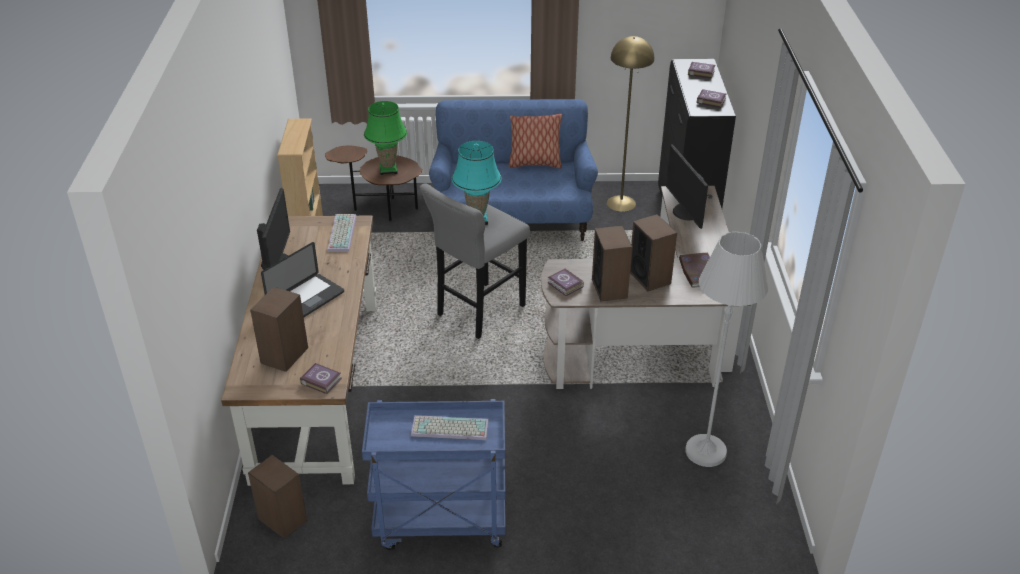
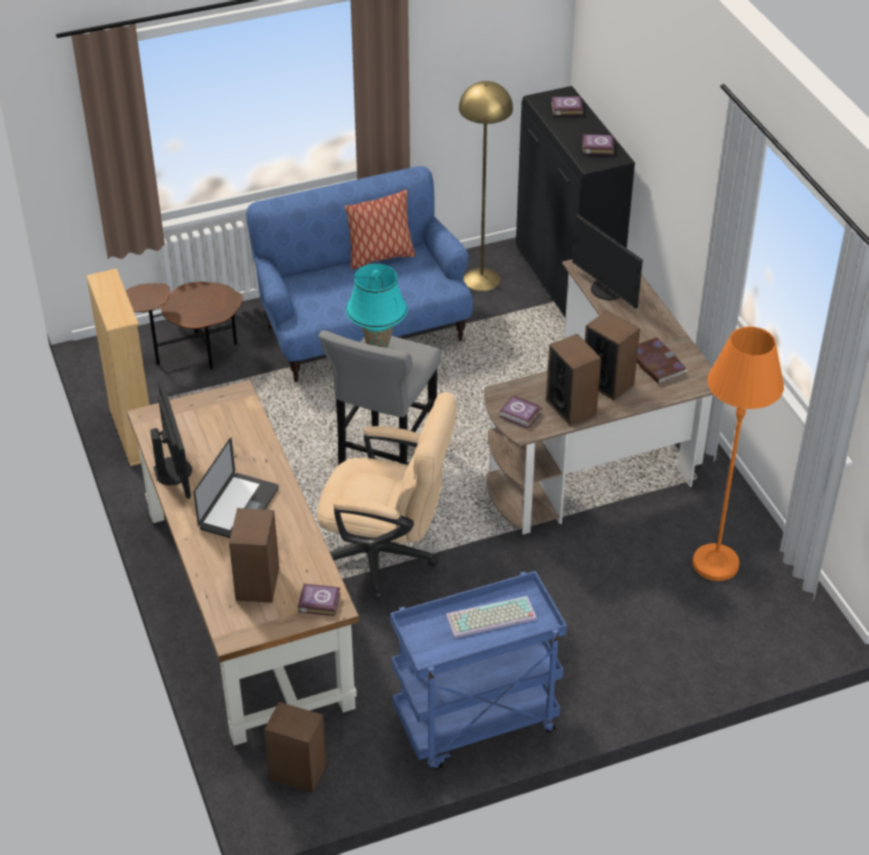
camera: 20 degrees left, 5 degrees up
(341, 233) = (227, 412): keyboard -> none
(388, 170) = (199, 305): green table lamp -> none
(441, 378) = (386, 556): none -> beige office chair
(705, 451) = (715, 563): white floor lamp -> orange floor lamp

